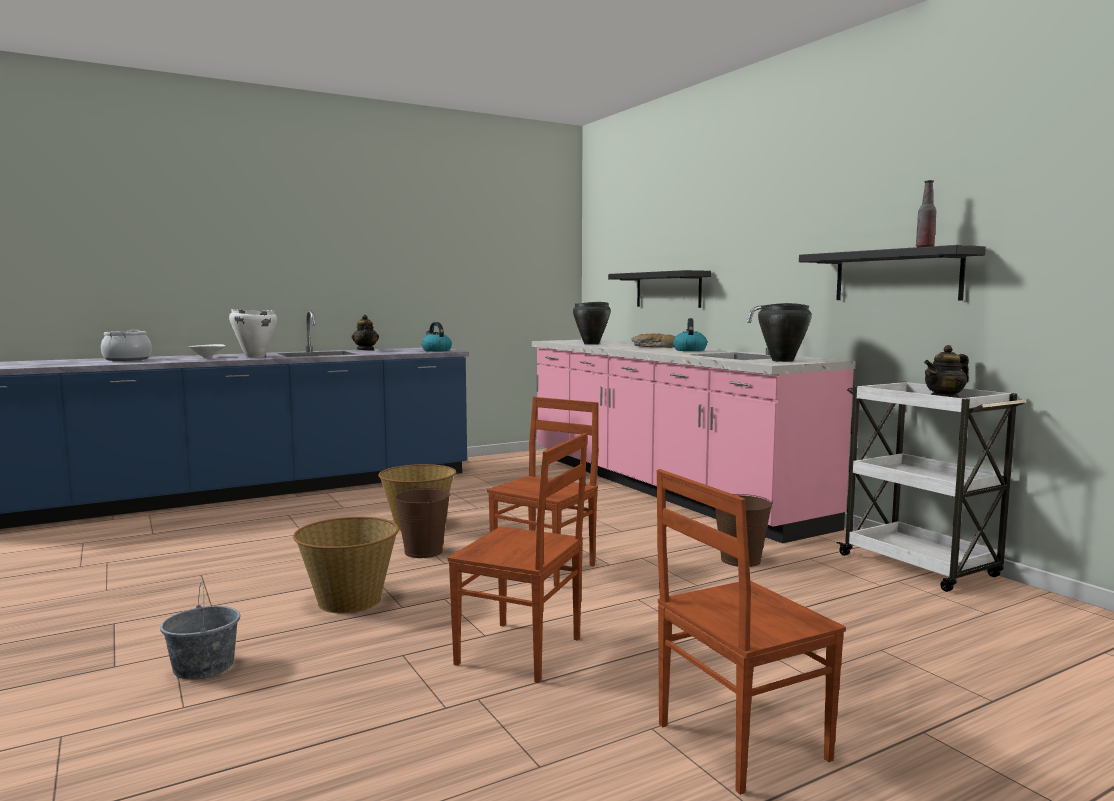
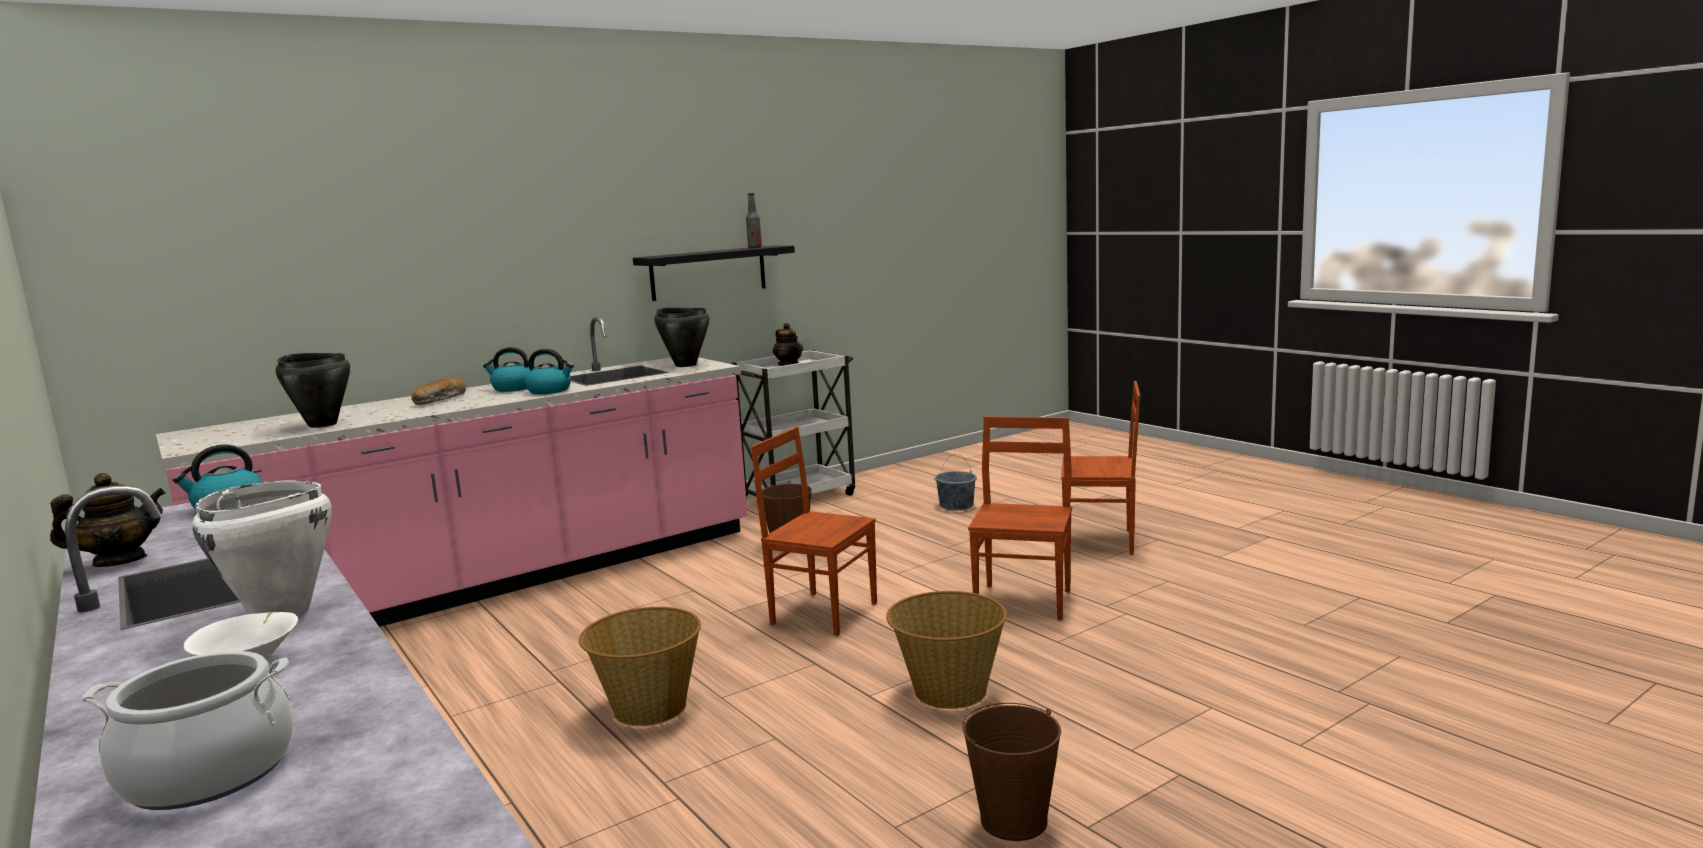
camera: 95 degrees left, 5 degrees up
(203, 667) = (1143, 723): grey bucket -> grey bucket (956, 506)
(423, 552) = (773, 683): brown bucket -> brown bucket (1014, 821)
(668, 289) = (358, 319): black shelf -> none
(671, 352) = (550, 390): none -> kettle
(738, 741) = (1100, 542): brown chair -> brown chair turned 45 degrees counterclockwise

